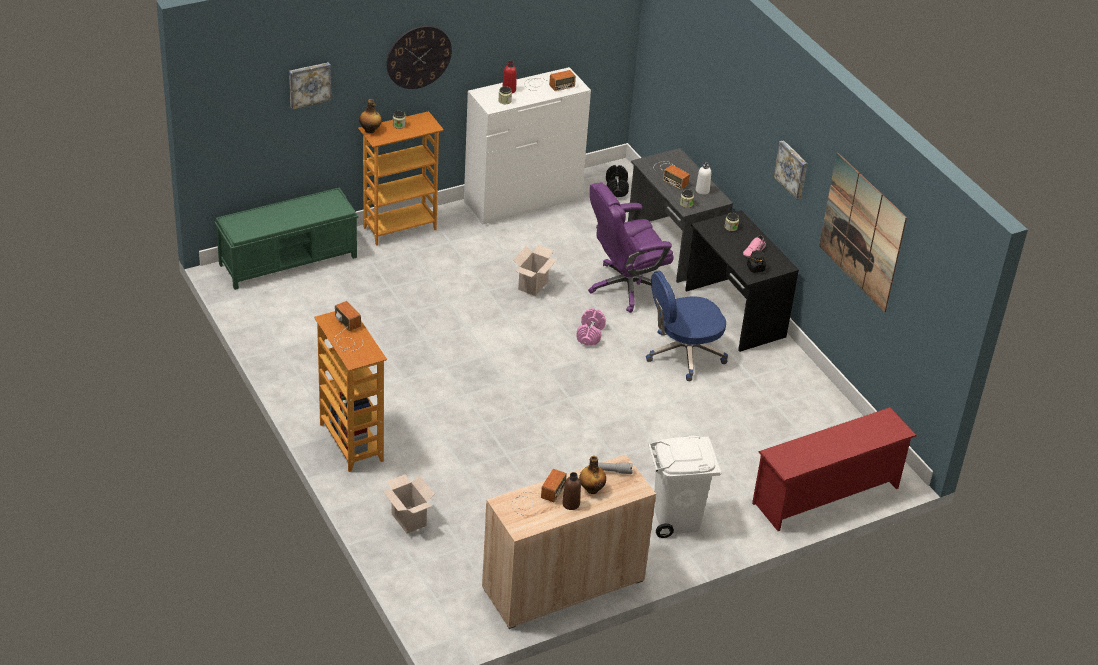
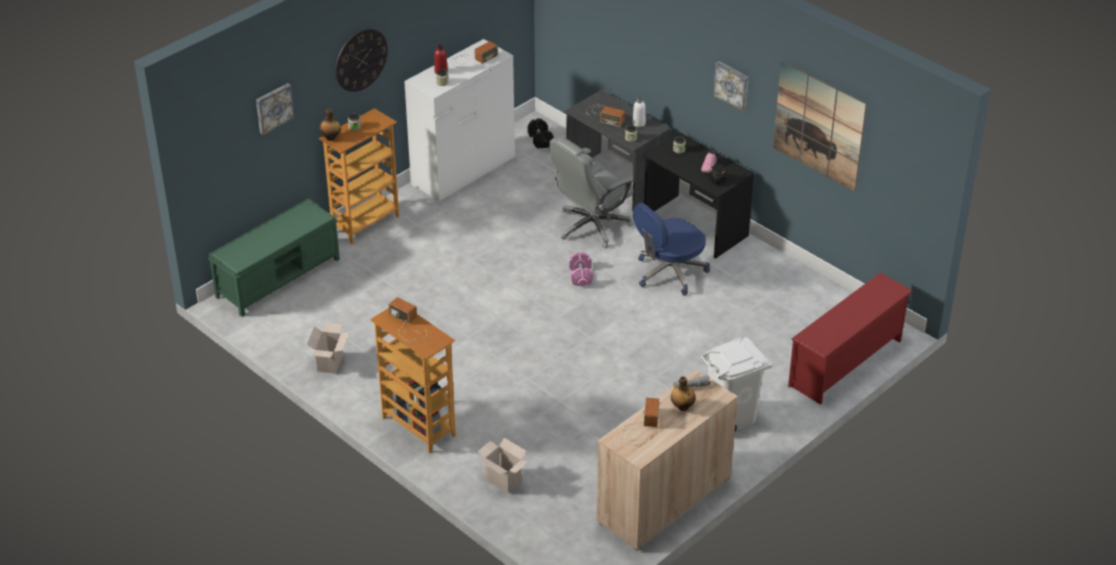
camera: 15 degrees left, 0 degrees up
(533, 286) = (510, 246): cardboard box -> cardboard box (330, 364)
(571, 504) = (671, 424): brown bottle -> none
(626, 287) = (591, 226): purple office chair -> grey office chair

